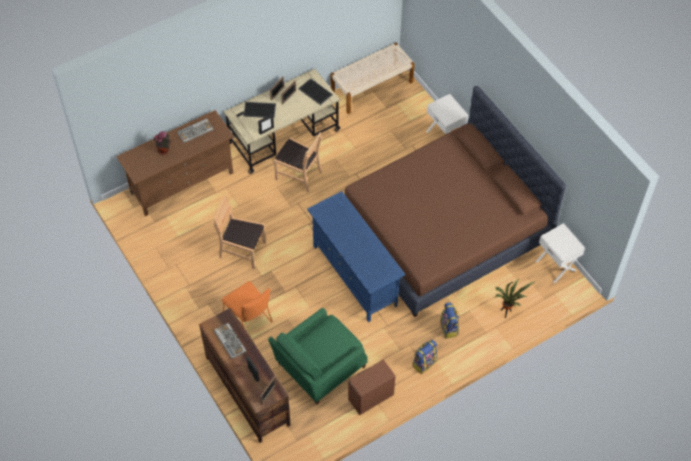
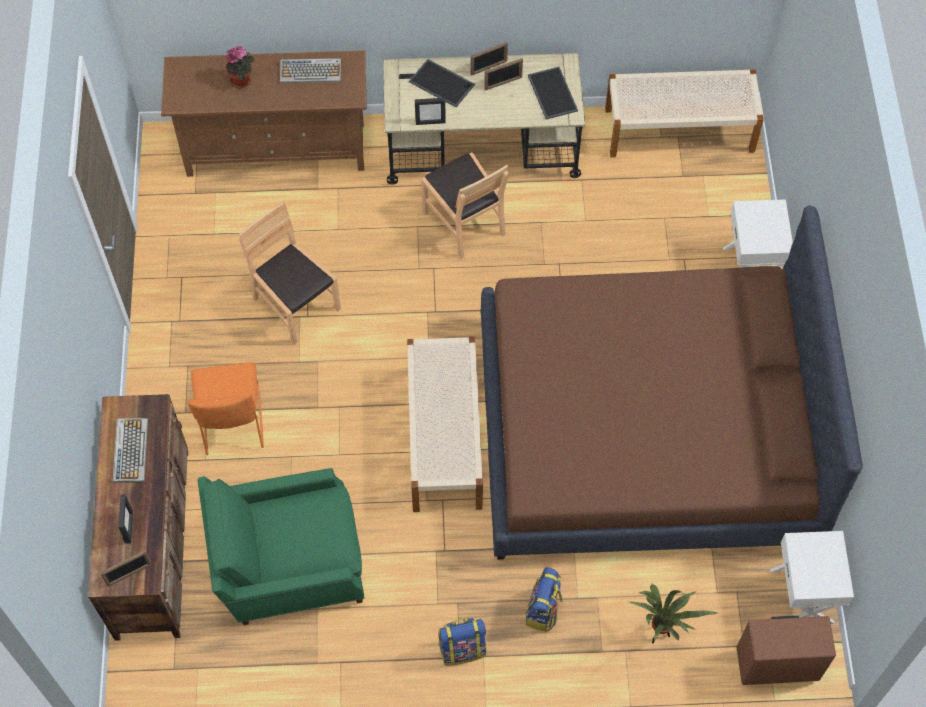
camera: 30 degrees right, 5 degrees up
(354, 275) = (445, 437): blue dresser -> beige bench
(370, 397) = (335, 660): brown nightstand -> brown nightstand (776, 663)

